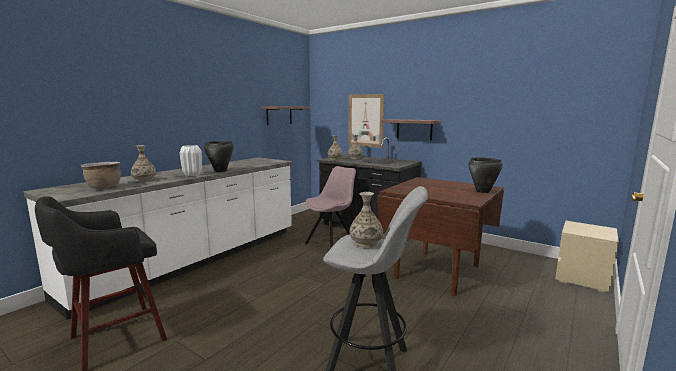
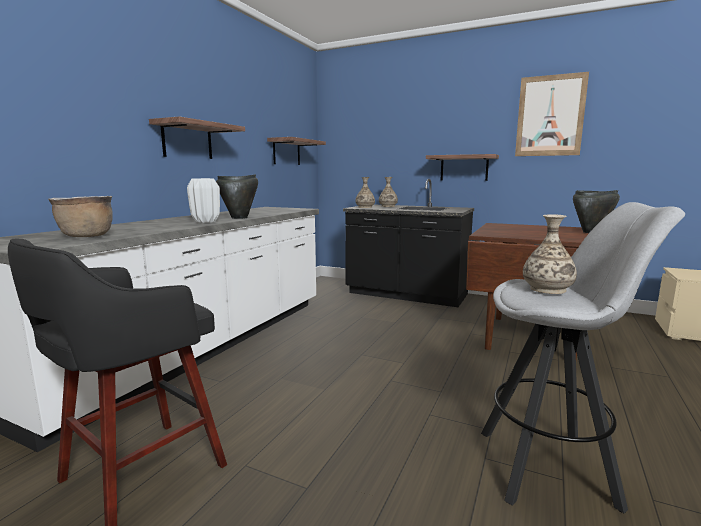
camera: 10 degrees left, 0 degrees up
(144, 180) = (139, 227): vase -> none
(192, 115) = (187, 141): none -> shelf
(331, 243) = (375, 313): pink chair -> none
(365, 120) = (397, 159): picture -> picture (550, 116)

